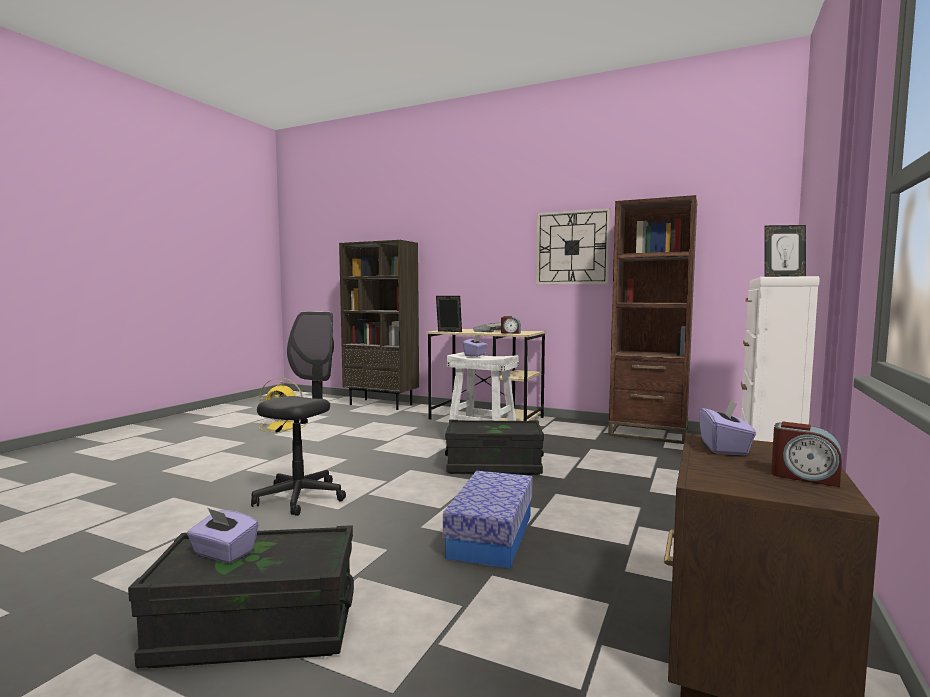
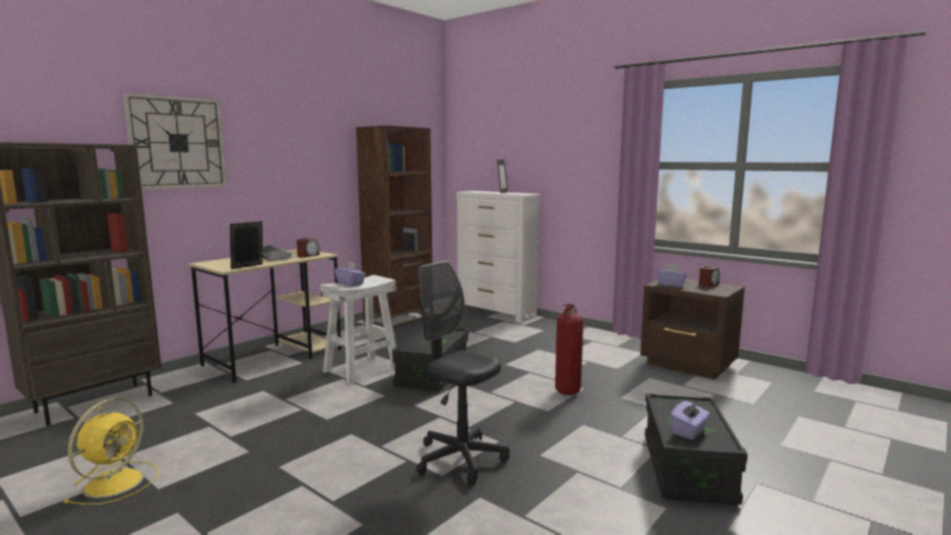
camera: 75 degrees left, 5 degrees up
(491, 535) = (568, 391): storage box -> fire extinguisher
(572, 247) = (314, 160): wall clock -> wall clock (177, 143)

